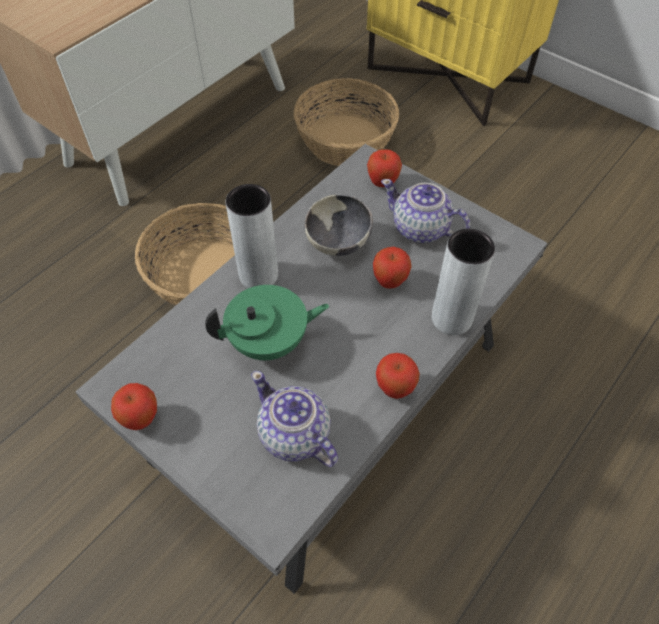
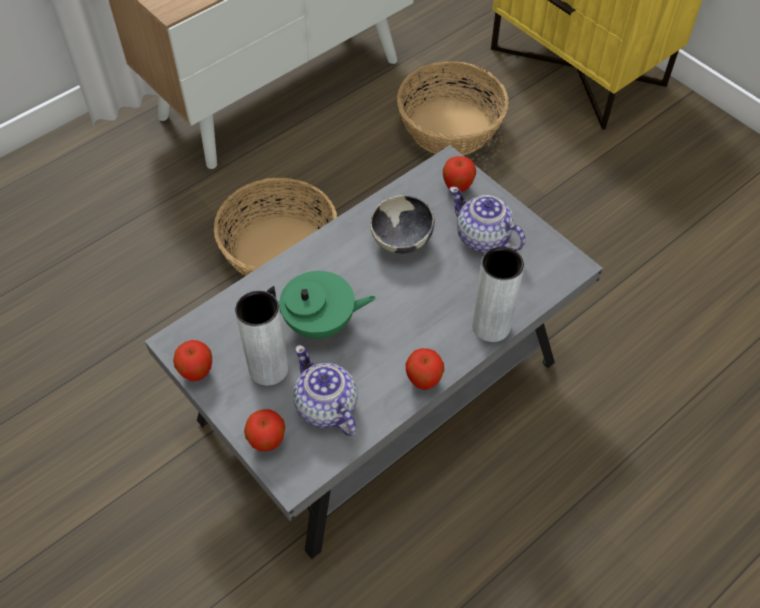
camera: 10 degrees right, 0 degrees up
(258, 275) = (322, 260): grey vase -> grey vase (268, 368)
(389, 282) = (441, 284): apple -> apple (267, 442)

